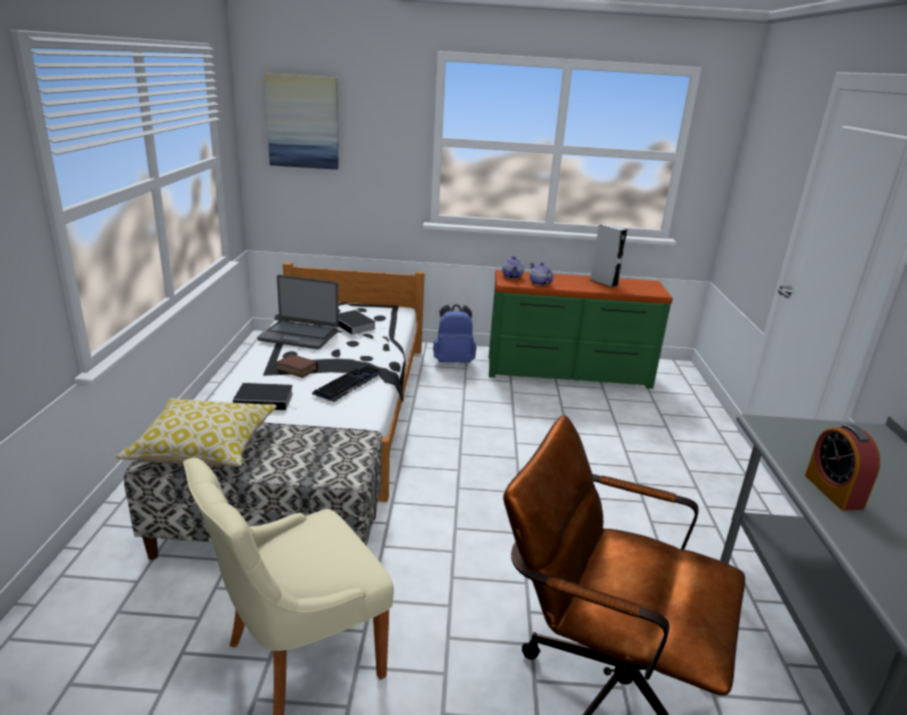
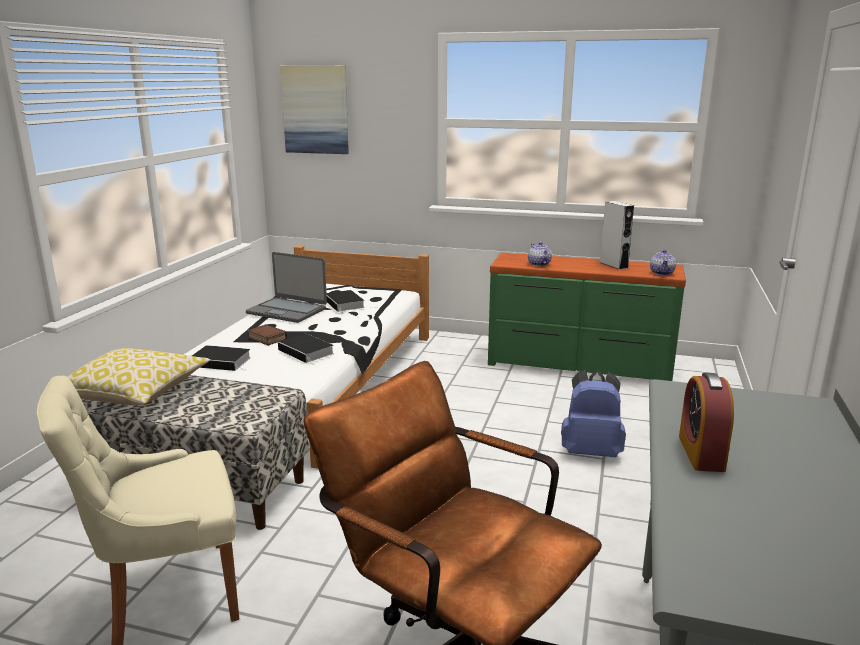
camera: 15 degrees right, 5 degrees down
(349, 383) = (307, 352): keyboard -> book
(453, 361) = (457, 349): blue backpack -> blue backpack (590, 451)
(512, 276) = (514, 258): teapot -> teapot (662, 273)

